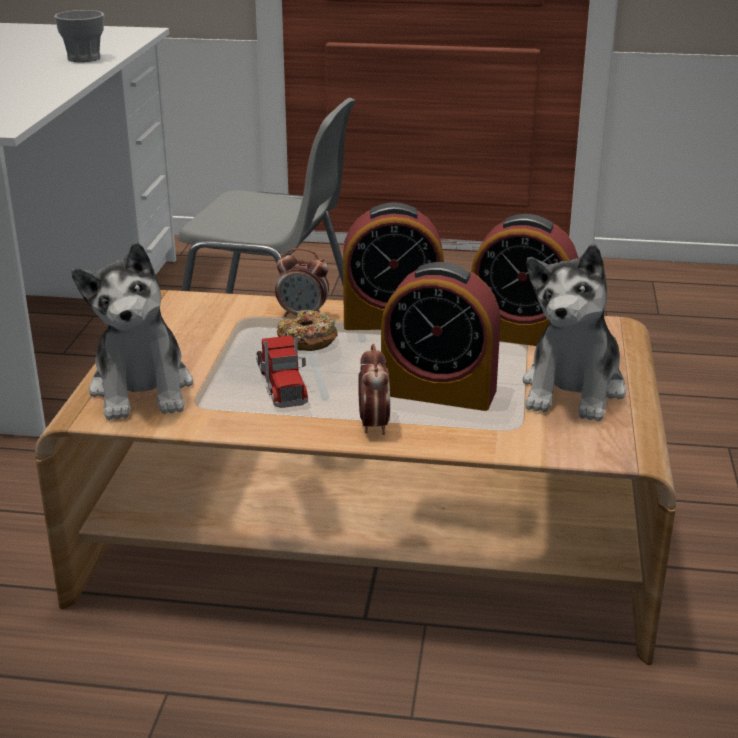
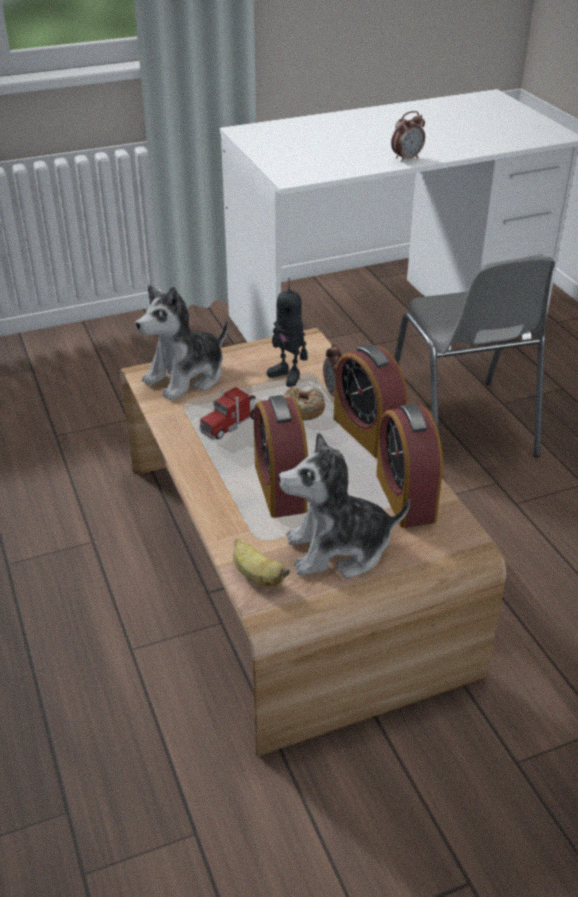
camera: 60 degrees right, 10 degrees up
(84, 58) = (463, 145): cup -> none
(229, 330) = (288, 375): none -> toy robot
(373, 425) = (213, 476): alarm clock -> alarm clock (407, 158)
(581, 446) = (257, 576): none -> banana

